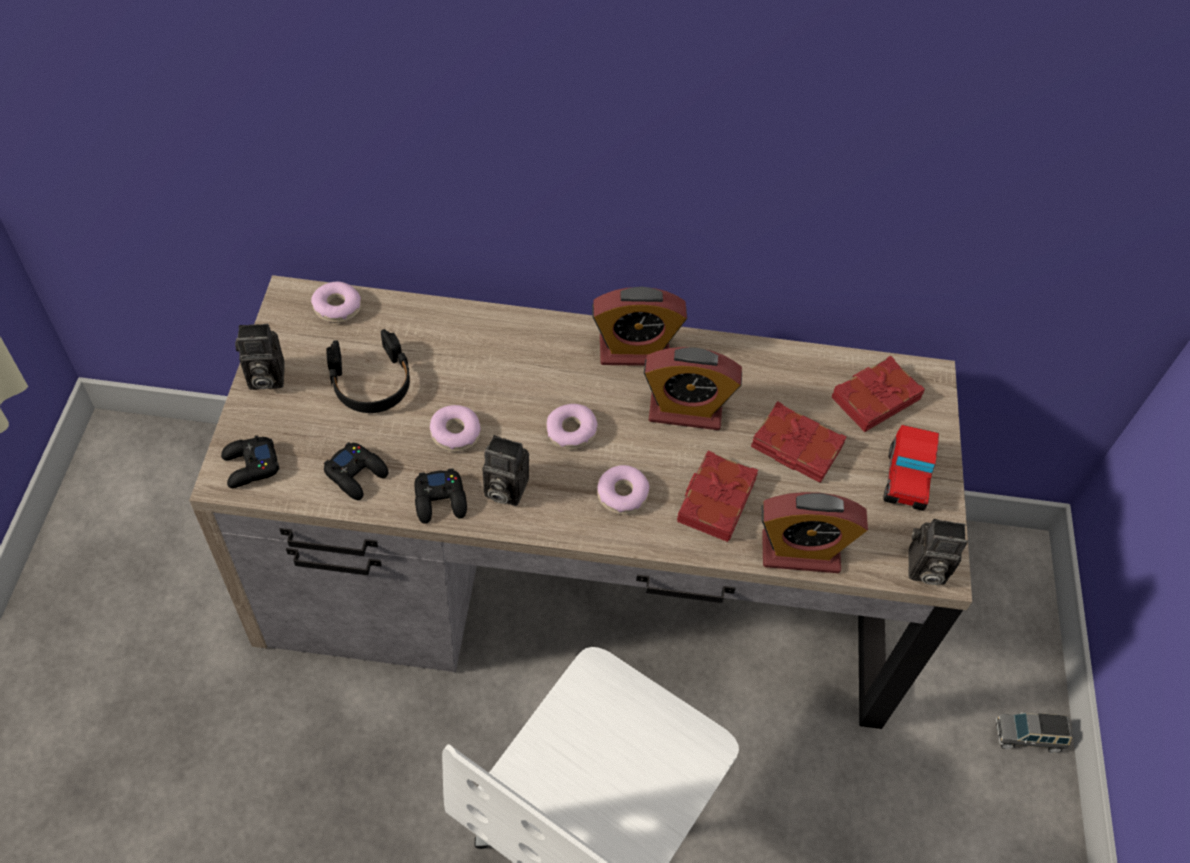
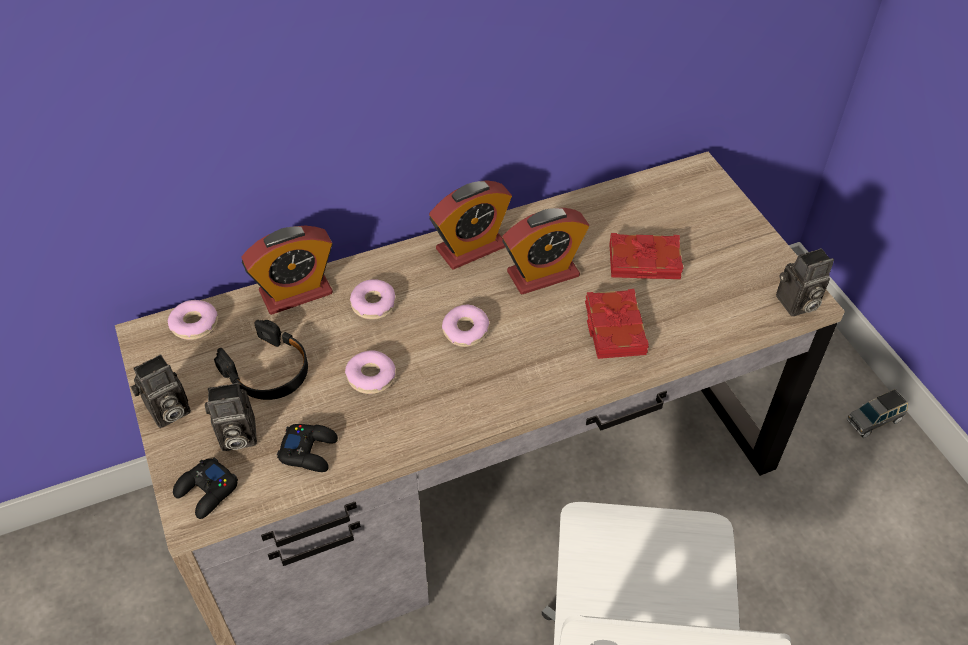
camera: 25 degrees left, 5 degrees down
(440, 500) = (397, 436): black game controller -> none
(503, 489) = (442, 402): camera -> camera (236, 437)
(622, 494) = (541, 359): donut -> donut (374, 304)
(800, 552) = (703, 336): alarm clock -> alarm clock (296, 293)
(874, 398) = (673, 201): red book -> none
(905, 480) = (737, 249): toy car -> none

